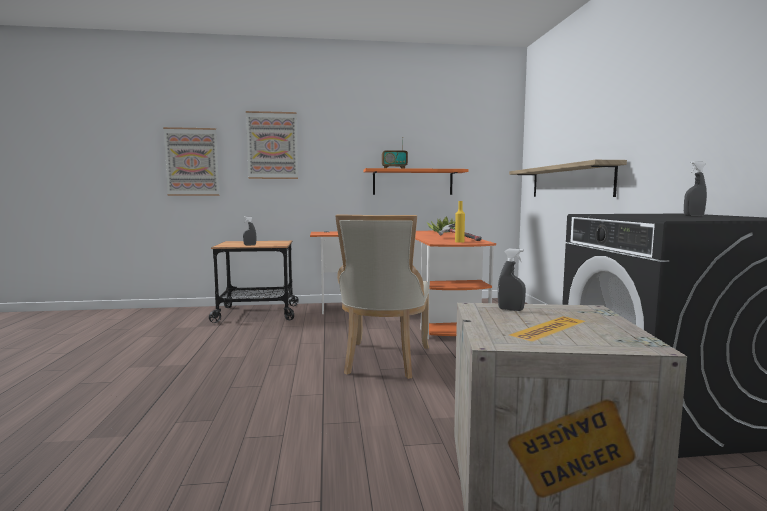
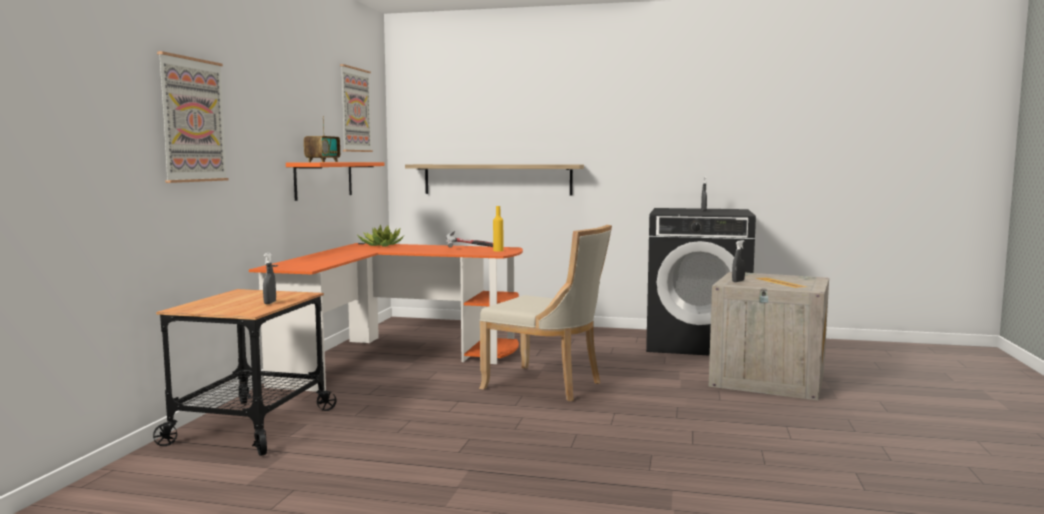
camera: 70 degrees left, 0 degrees up
(192, 162) = (78, 150): picture -> picture (355, 110)

